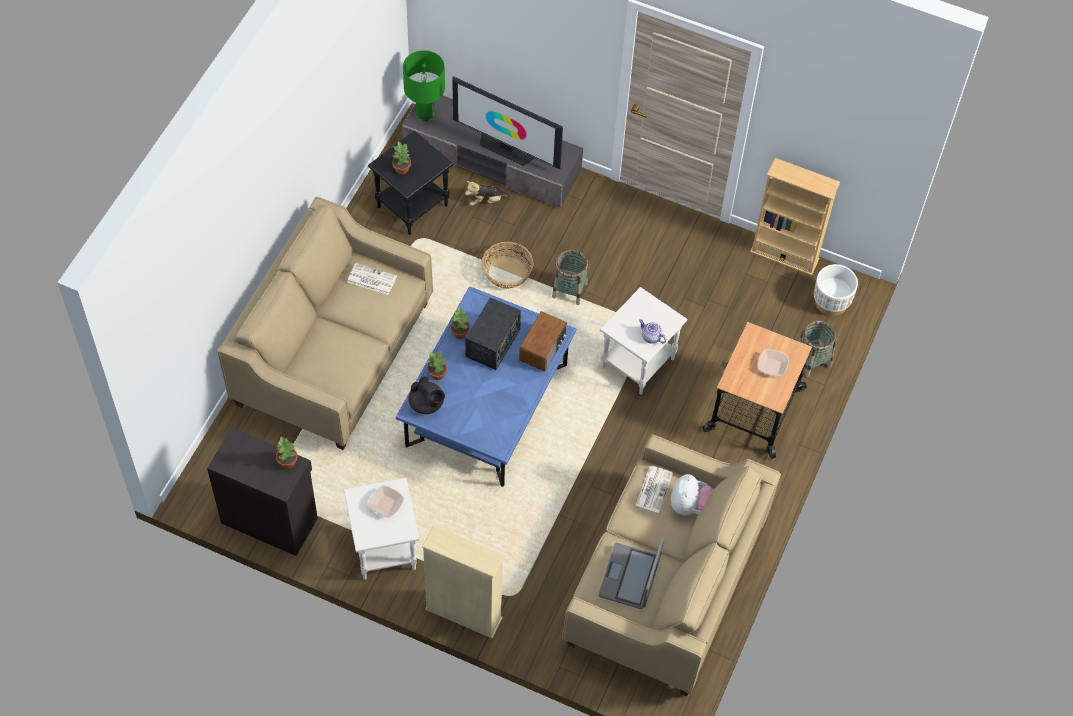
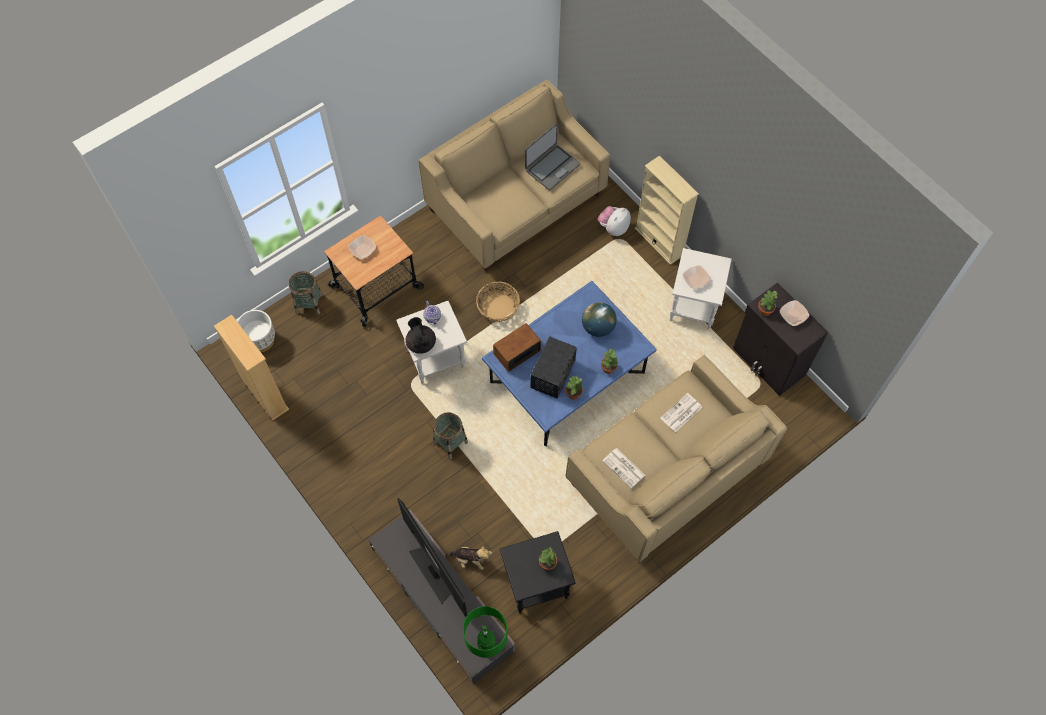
camera: 150 degrees left, 5 degrees up
(253, 469) = (793, 315): none -> bowl
(427, 404) = (628, 348): black teapot -> black teapot (421, 343)
(470, 412) = (598, 327): none -> globe
(492, 343) = (553, 374): radio -> radio turned 150 degrees clockwise
(506, 273) = (491, 481): basket -> basket (498, 308)
(654, 488) = (500, 214): newspaper -> newspaper (681, 413)
(689, 505) = (483, 194): plush toy -> plush toy (613, 228)

